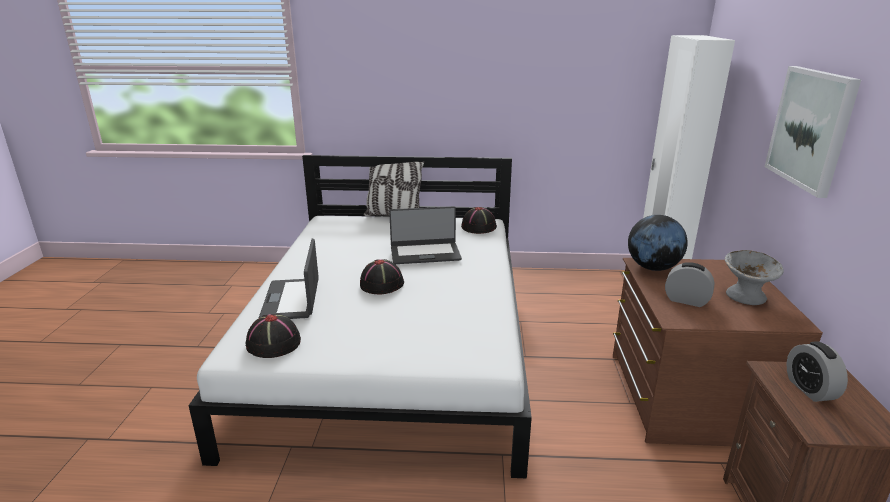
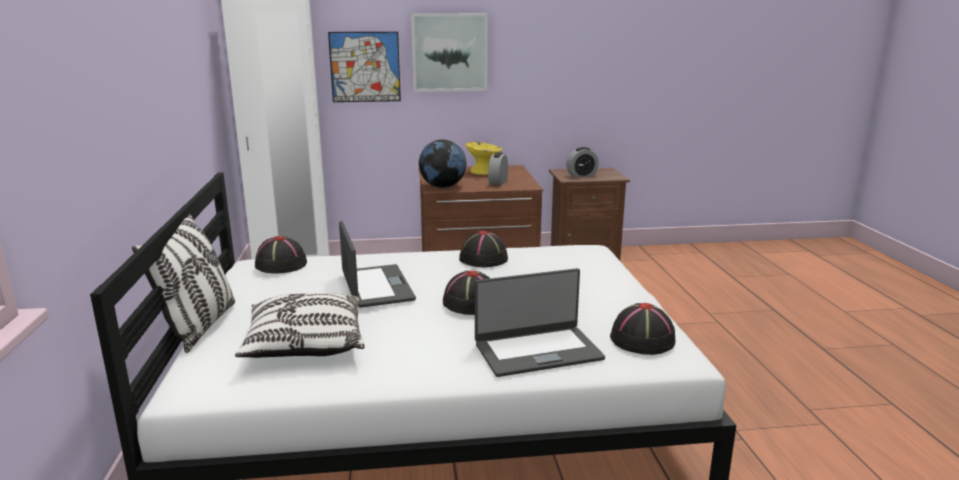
camera: 100 degrees left, 5 degrees down
(354, 238) = (305, 345): none -> pillow
(476, 298) = (484, 259): none -> black hat
(745, 296) = (483, 172): grey bowl -> yellow bowl
(752, 123) = (365, 67): none -> picture

